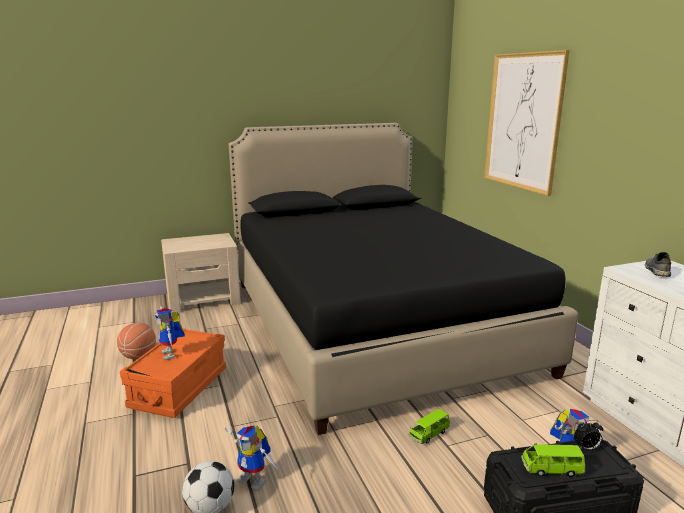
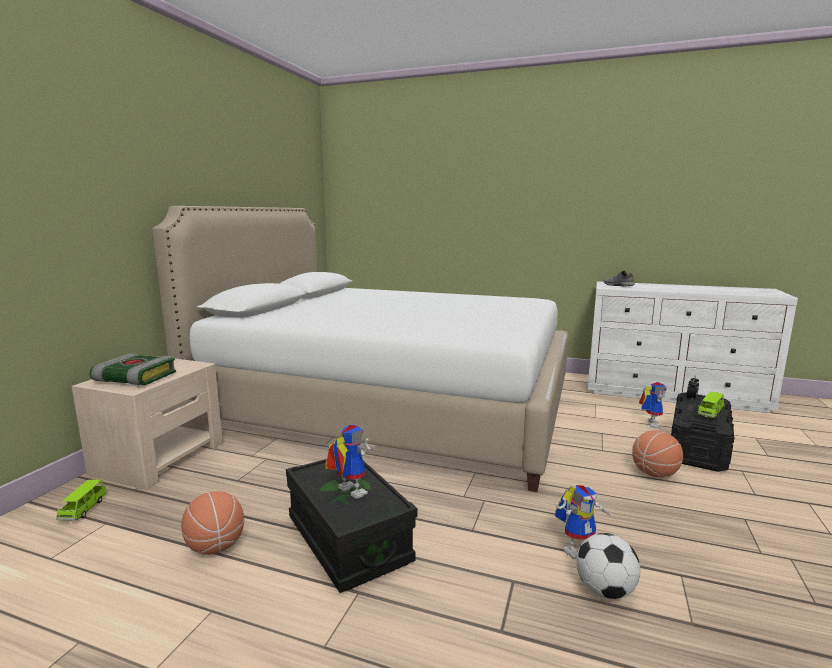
camera: 50 degrees left, 5 degrees down
(172, 354) = (347, 492): toy robot -> toy robot turned 150 degrees counterclockwise
(179, 388) = (348, 540): orange storage box -> black storage box
(186, 243) = (134, 378): none -> book
(372, 324) = (390, 406): black bed -> white bed
(429, 434) = (582, 450): green toy car -> green toy car (83, 510)
(439, 491) = (654, 474): none -> basketball
(523, 121) = (436, 200): picture -> none

